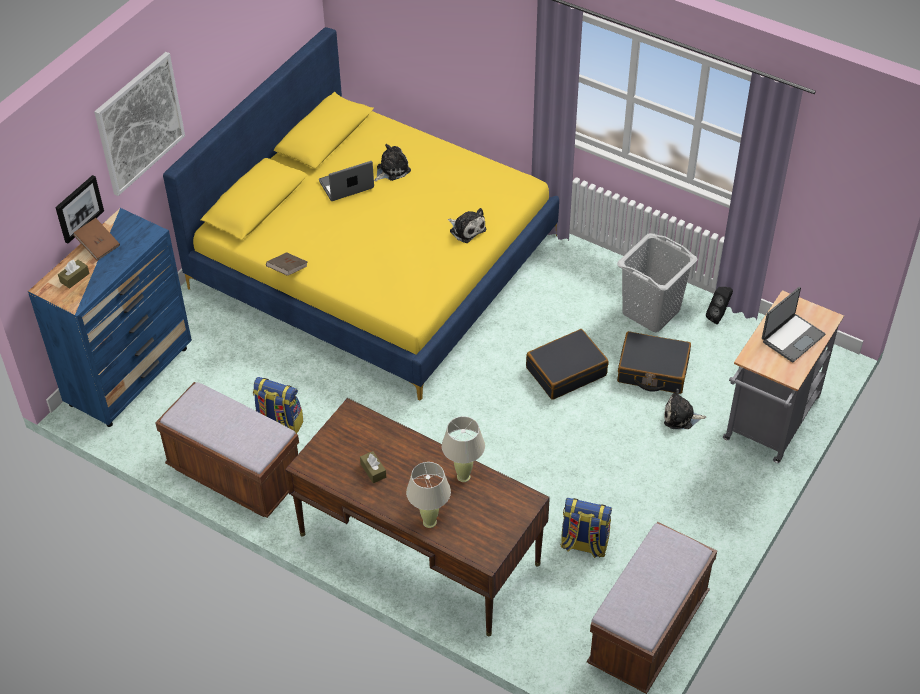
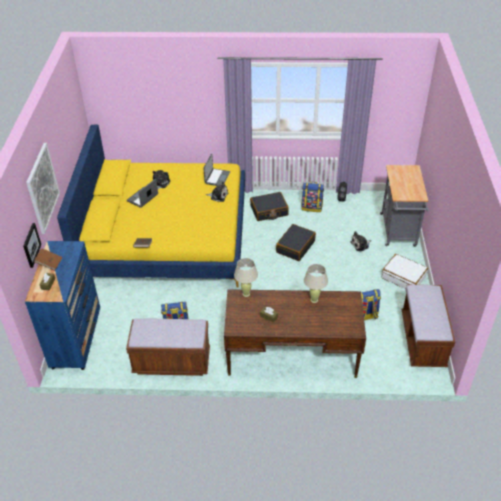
camera: 30 degrees left, 5 degrees down
(429, 522) = (316, 327): beige table lamp -> beige table lamp (246, 294)
(651, 311) = (312, 207): grey laundry basket -> backpack
(652, 370) = (332, 231): black suitcase -> black suitcase (269, 211)
(708, 508) = (403, 277): none -> white suitcase
(792, 338) = (407, 181): laptop -> laptop (217, 178)

